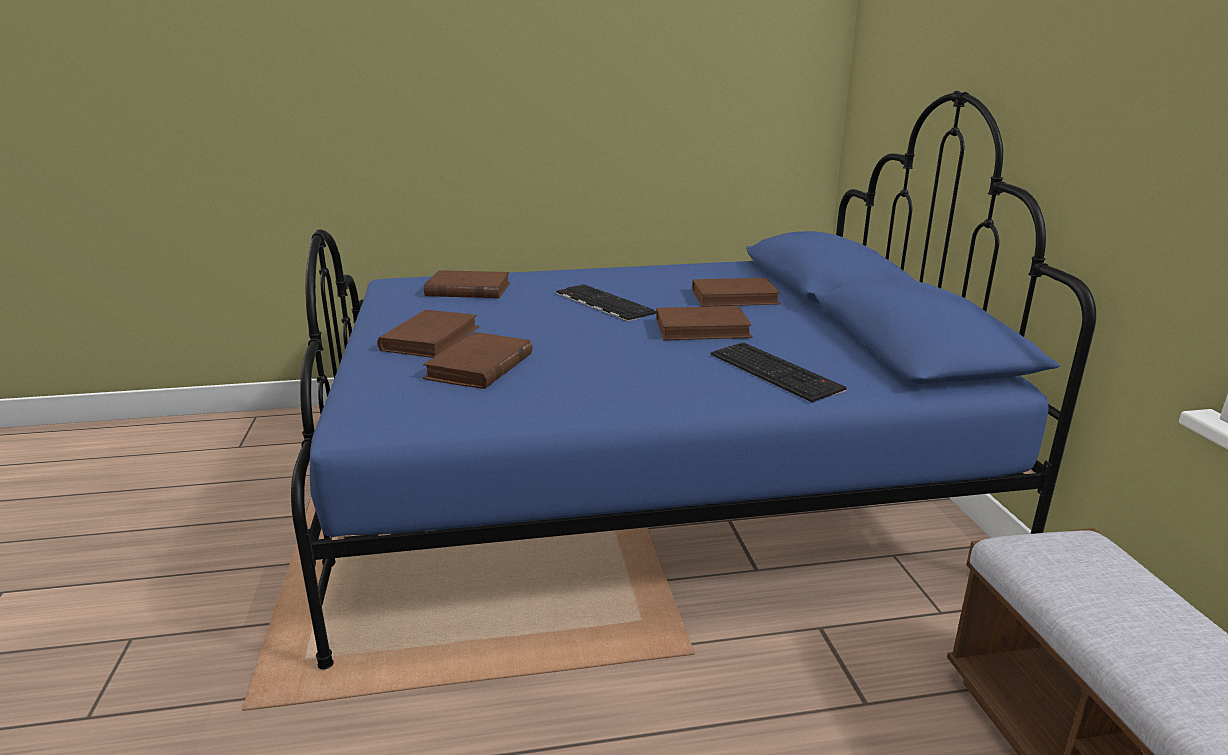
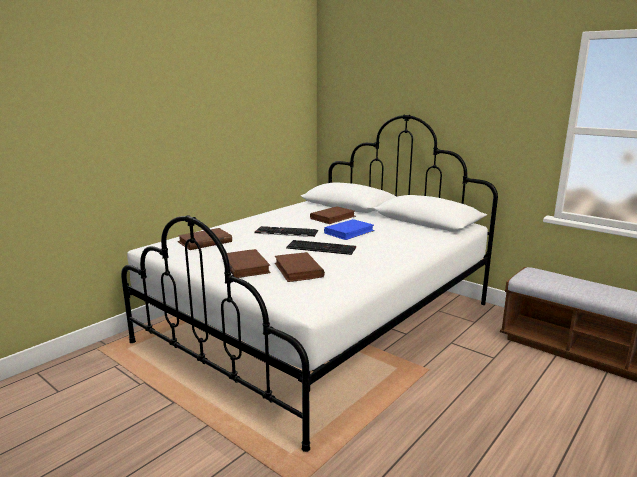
camera: 40 degrees left, 5 degrees down
(645, 489) = (322, 322): blue bed -> white bed
(702, 329) = (349, 232): brown book -> blue book
(777, 372) = (408, 240): keyboard -> keyboard (322, 247)

